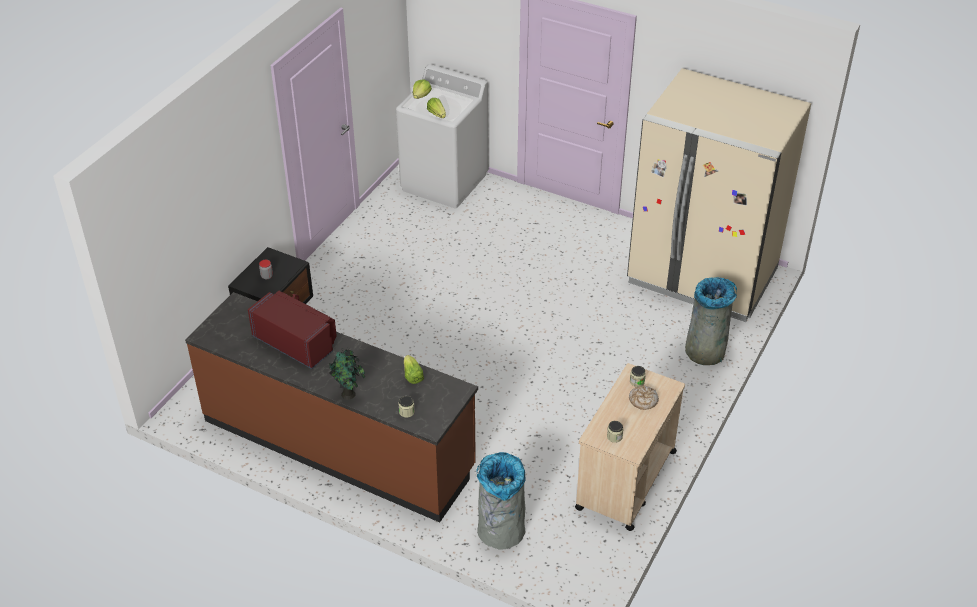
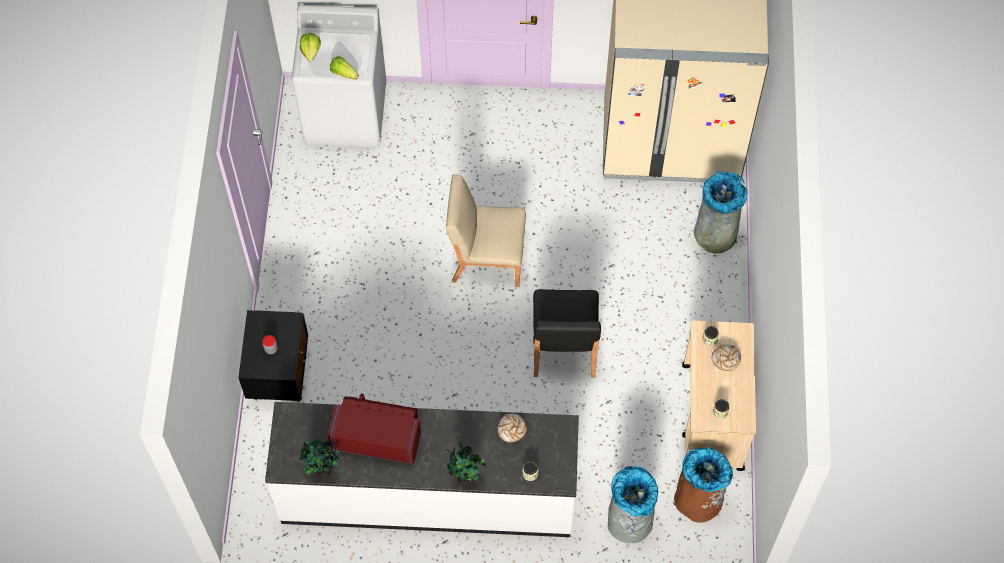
camera: 25 degrees left, 20 degrees up
(235, 349) = (323, 471): none -> potted plant
(338, 444) = (428, 493): brown counter -> white counter
(412, 376) = (511, 429): lettuce -> bread
(496, 303) = (486, 258): none -> beige chair
(522, 383) = (563, 347): none -> black chair
(575, 539) = (698, 500): none -> brown trash can

